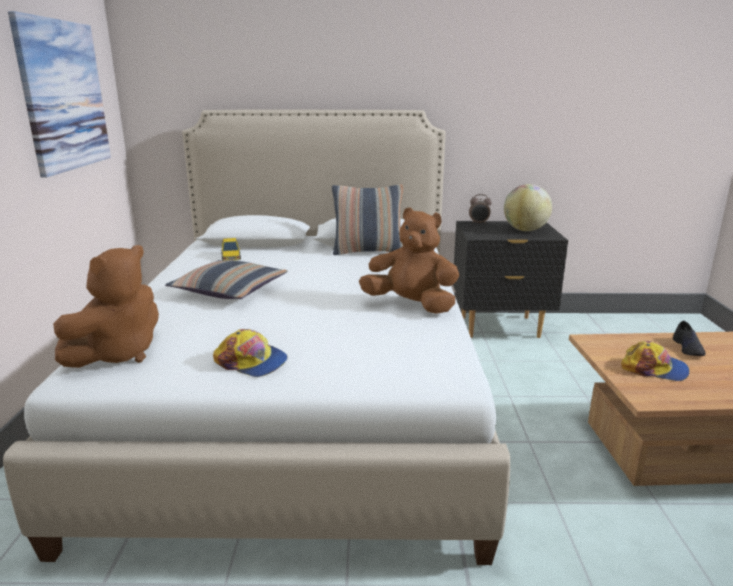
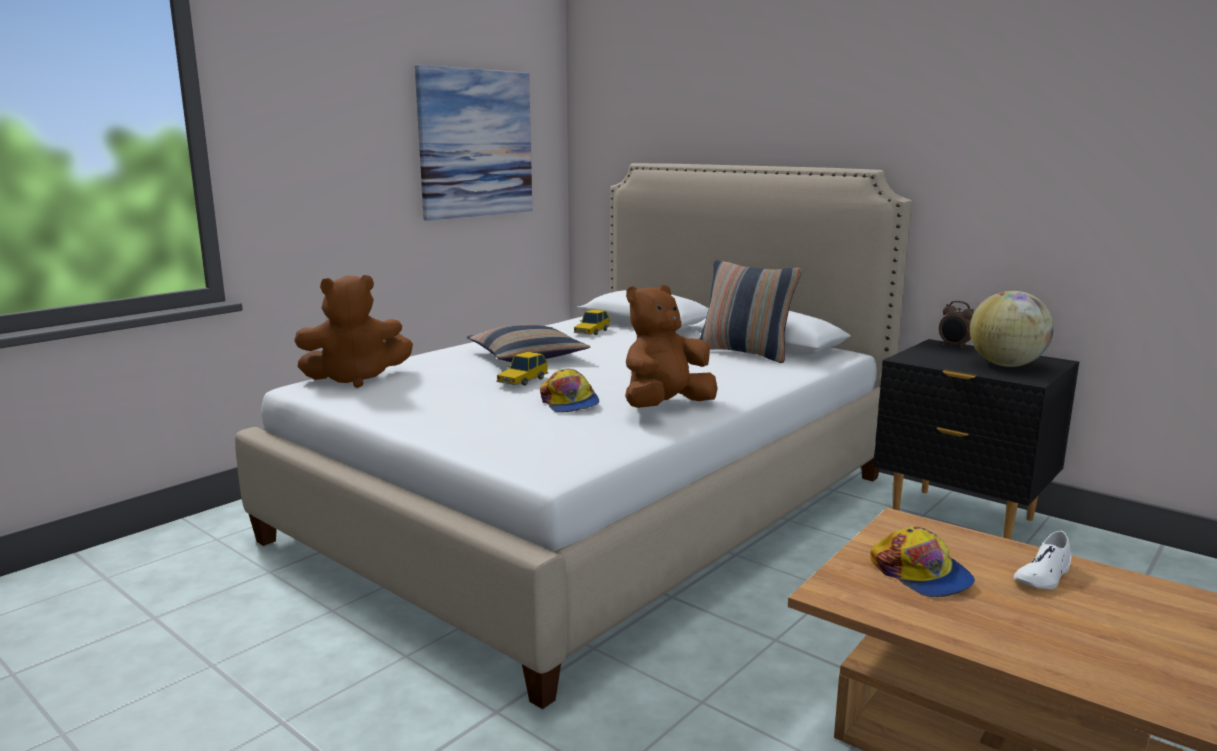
camera: 40 degrees right, 5 degrees down
(251, 362) = (425, 408): cap -> cap (569, 403)
(274, 312) = (522, 380): none -> toy car
(411, 305) = (665, 407): brown plush toy -> brown plush toy turned 105 degrees counterclockwise
(688, 348) = (1043, 576): black shoe -> white shoe

